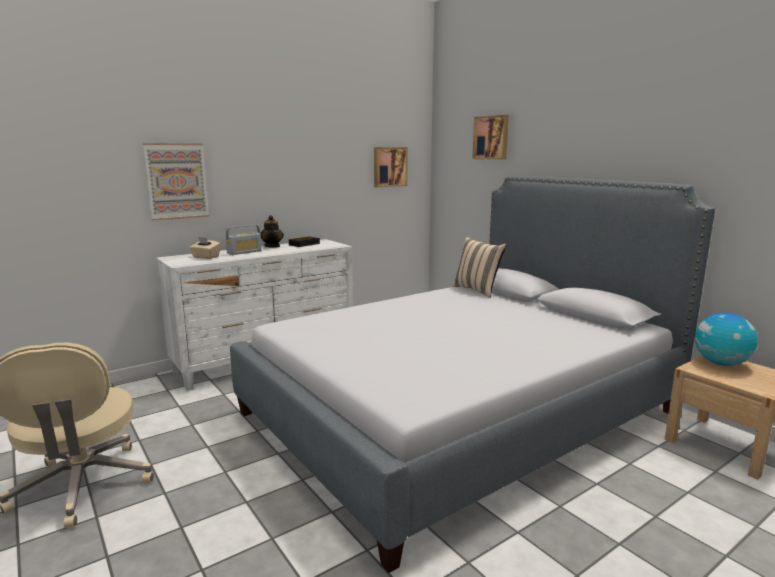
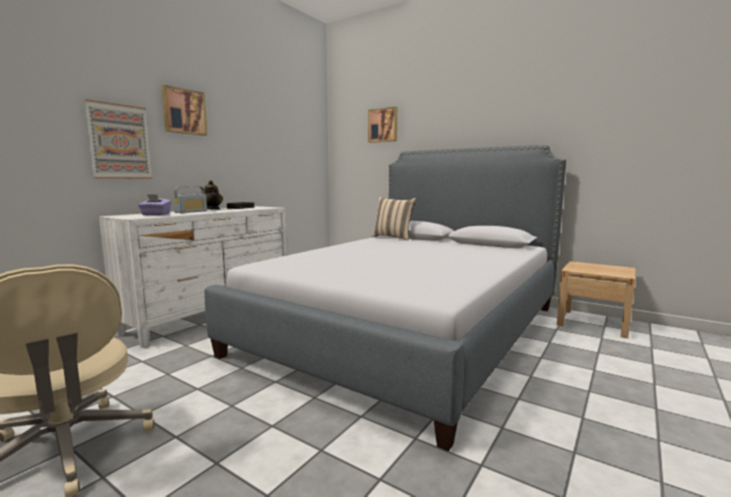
camera: 20 degrees left, 5 degrees down
(205, 257) = (155, 214): beige tissue box -> purple tissue box
(389, 167) = (300, 149): picture -> picture (184, 111)
(721, 363) = (583, 265): globe -> none

